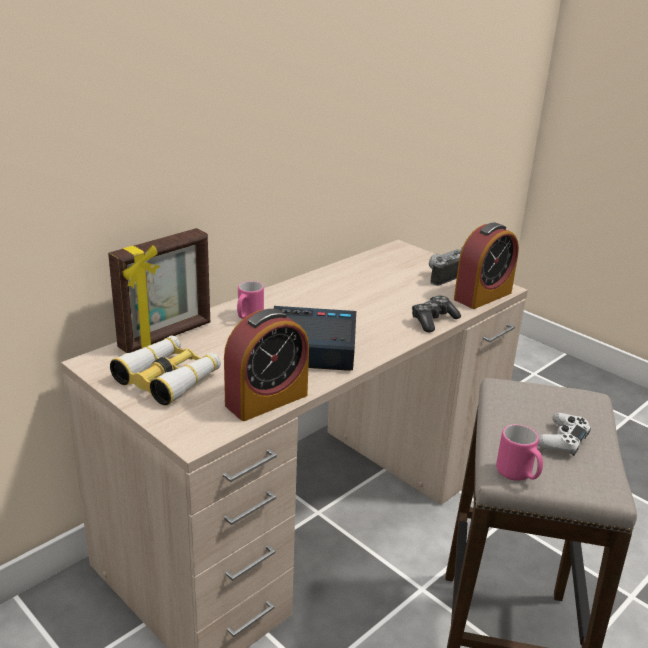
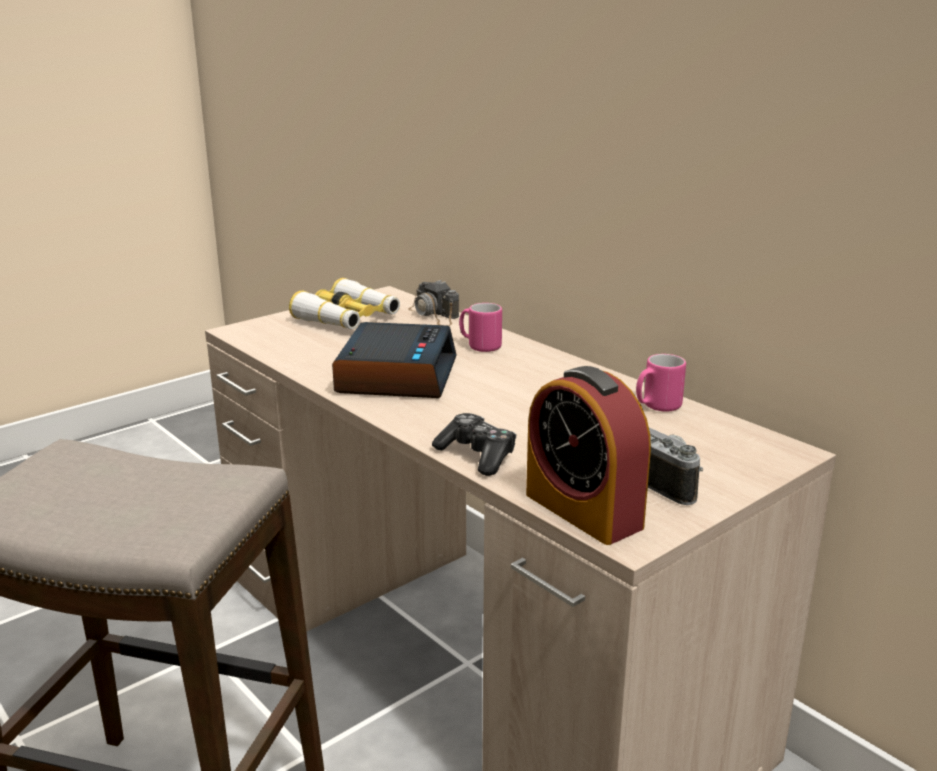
camera: 95 degrees right, 5 degrees down
(166, 336) = (434, 315): picture frame -> camera
(266, 400) = (290, 354): alarm clock -> none
(518, 475) = (55, 455): pink mug -> pink mug (656, 407)
(562, 440) = (101, 500): white game controller -> none

